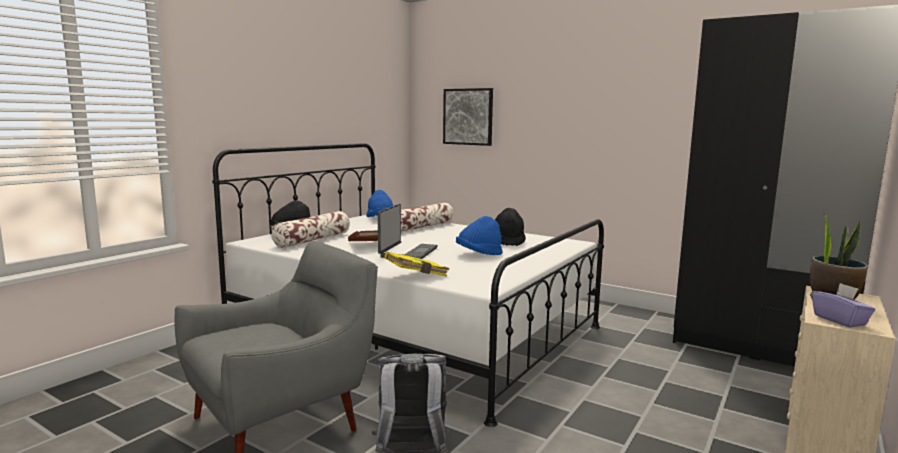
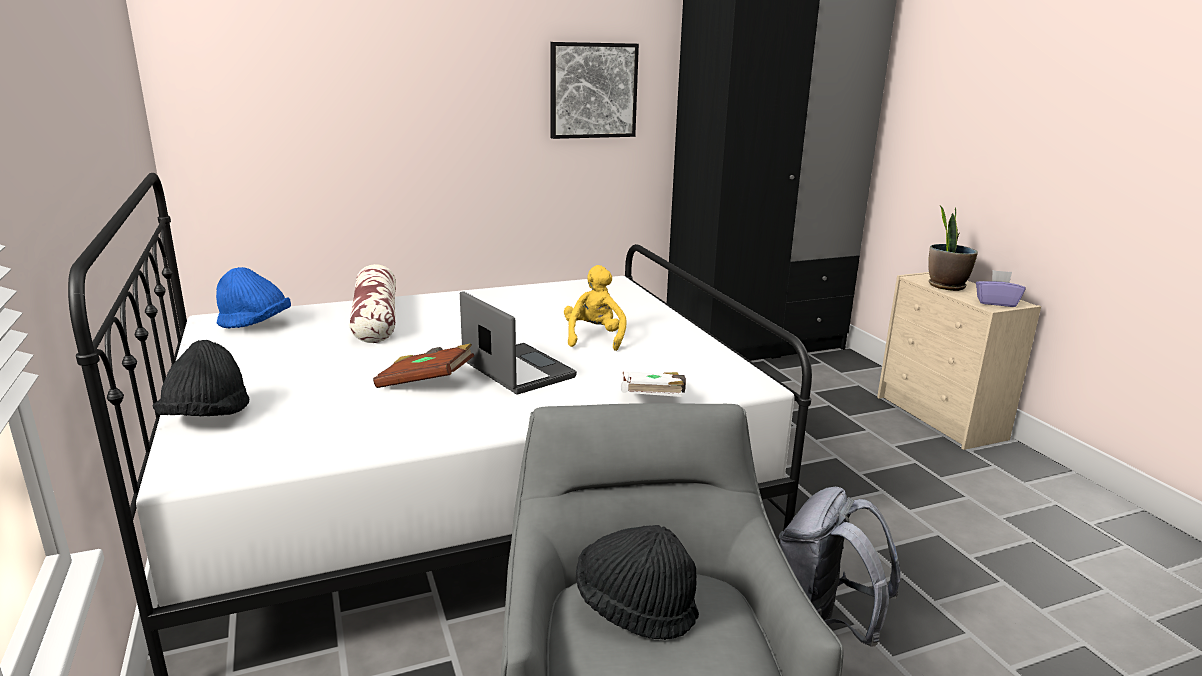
camera: 55 degrees left, 10 degrees up
(313, 240) = (300, 411): pillow -> none
(417, 276) = (652, 401): yellow book -> white book
(468, 116) = (303, 95): picture -> picture (593, 90)
(479, 254) = (594, 338): blue hat -> yellow plush toy
(507, 241) = (553, 305): black hat -> black hat (635, 607)

